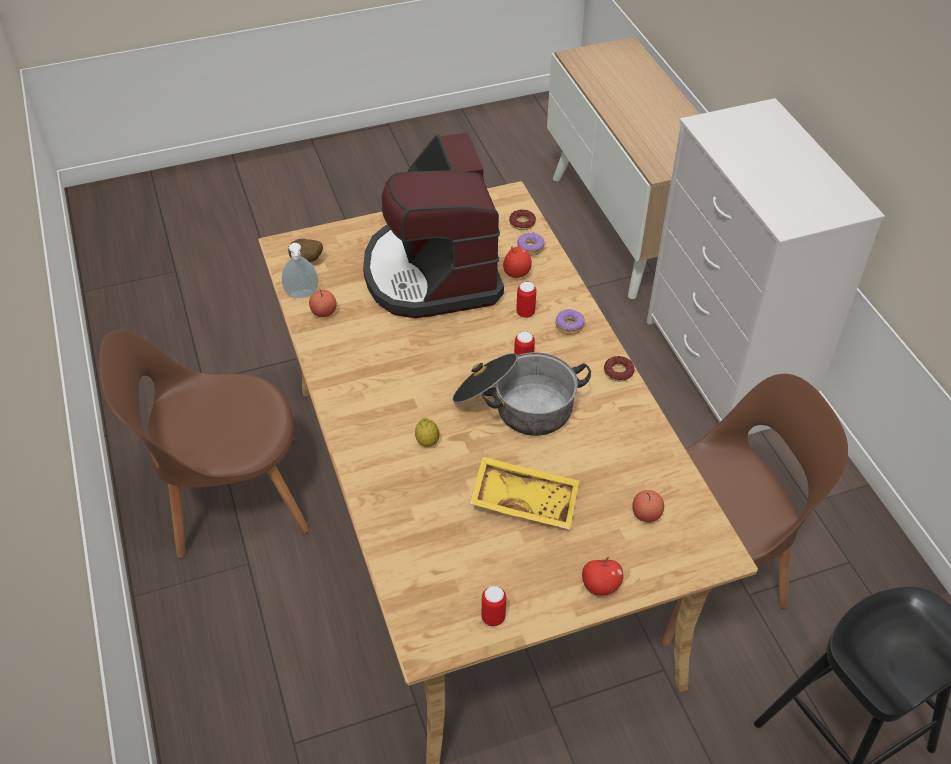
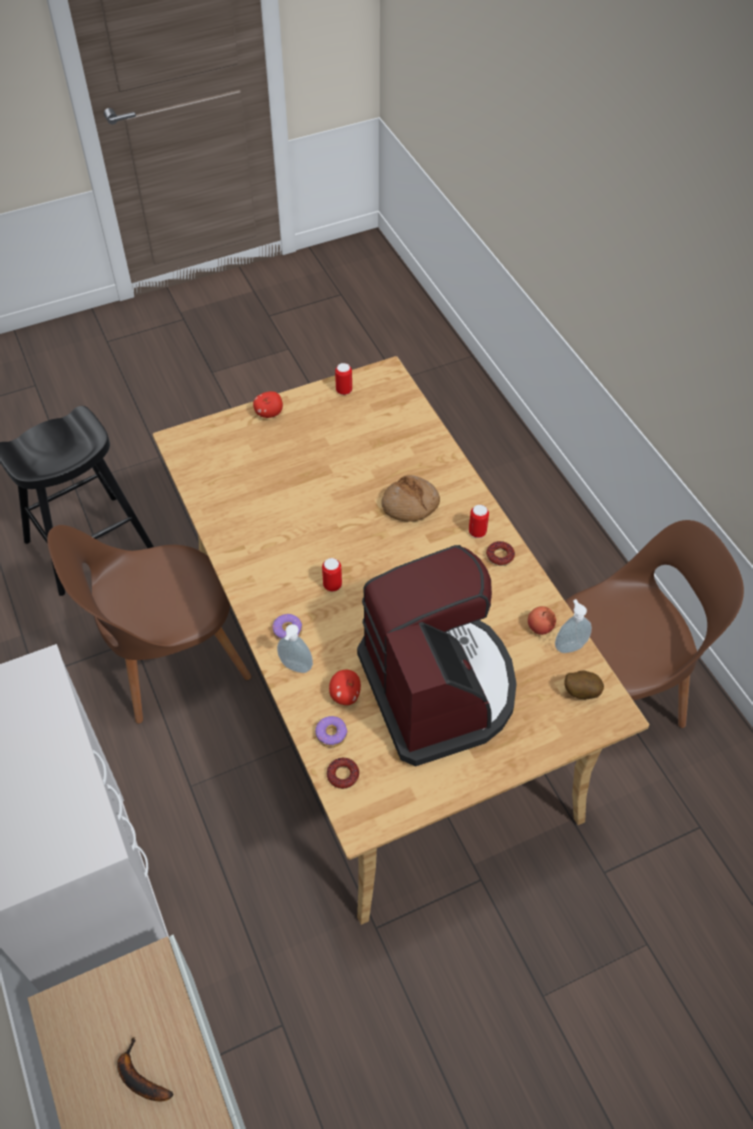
camera: 175 degrees right, 5 degrees up
(427, 442) = (410, 505): lemon -> bread
(516, 405) = (337, 543): cooking pot -> none
(525, 313) = (333, 643): can -> can (477, 532)
(525, 499) = (325, 466): yellow tray -> none
(562, 296) = (295, 668): none -> soap dispenser
(618, 371) = (242, 583): donut -> donut (500, 556)
(646, 514) = (230, 462): apple -> none
(658, 129) = (139, 1077): none -> banana

